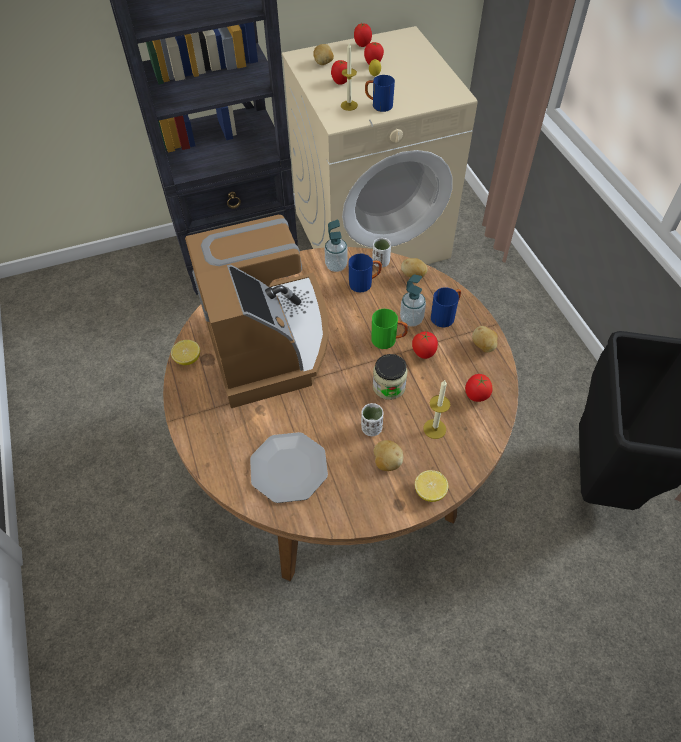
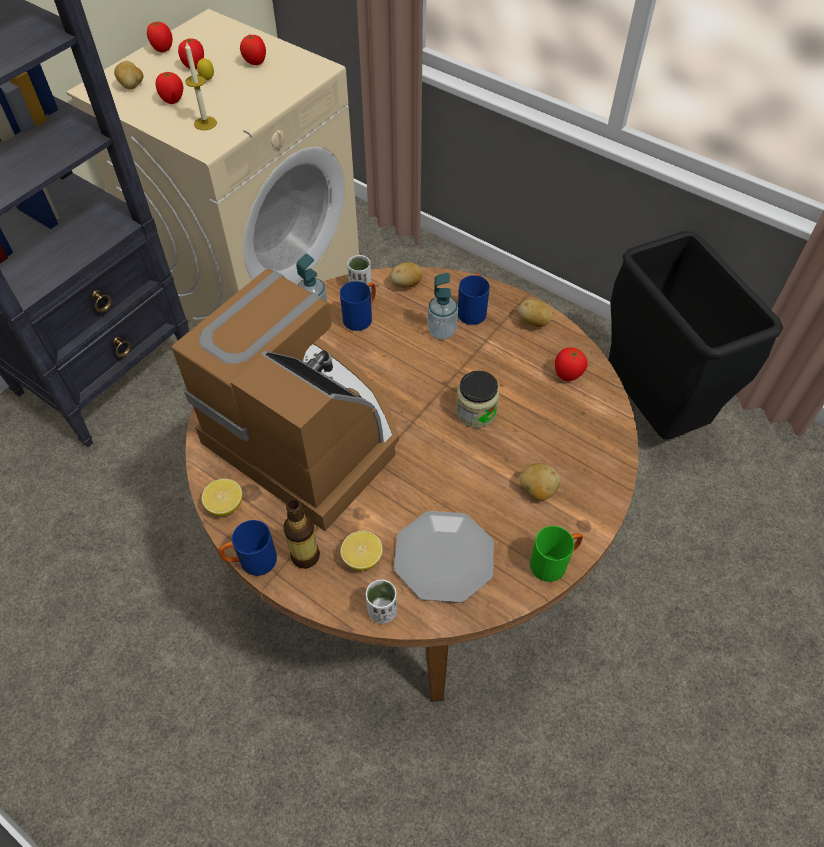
camera: 35 degrees left, 0 degrees up
(207, 416) = (305, 556): none -> bottle
(371, 428) = (494, 465): white cup -> white cup (382, 611)
(378, 105) = (240, 111): blue mug -> blue mug (251, 562)
(388, 340) = (436, 364): green mug -> green mug (554, 562)
(423, 353) = (483, 360): tomato -> tomato (255, 63)
(430, 491) = (601, 494): lemon -> lemon (362, 558)
(434, 429) = (555, 430): candle -> none

